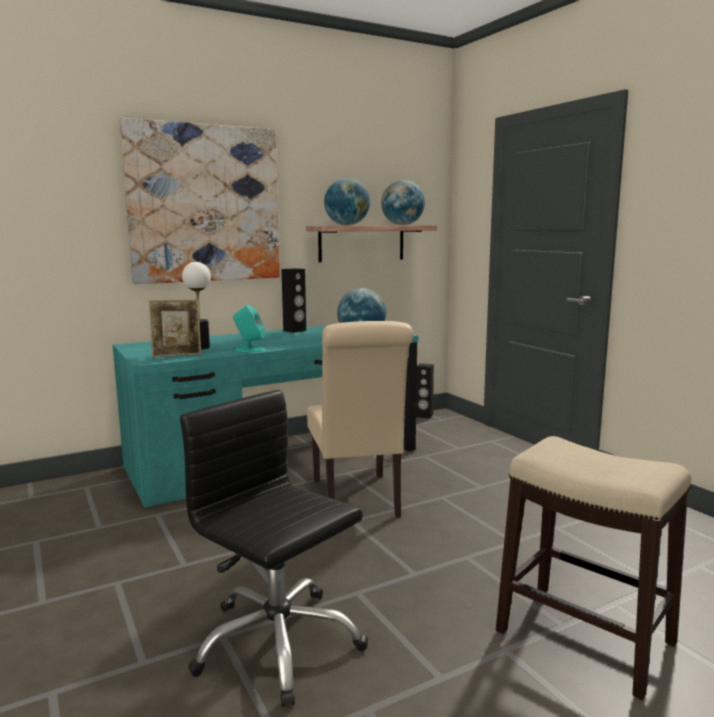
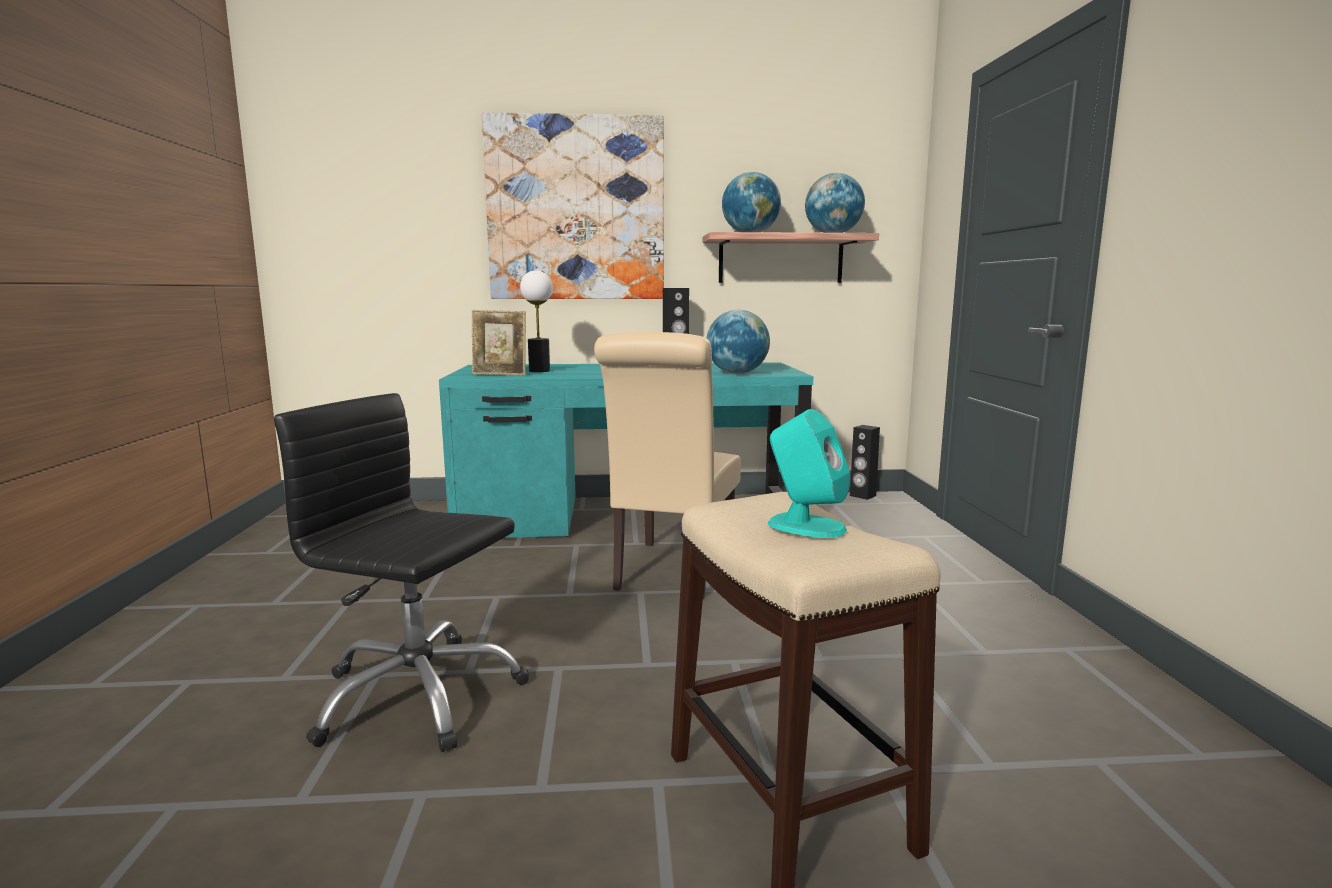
camera: 25 degrees right, 0 degrees up
(250, 350) = (582, 375): turquoise speaker -> turquoise speaker (805, 526)
(277, 643) = (417, 695): black office chair -> black office chair turned 45 degrees counterclockwise

